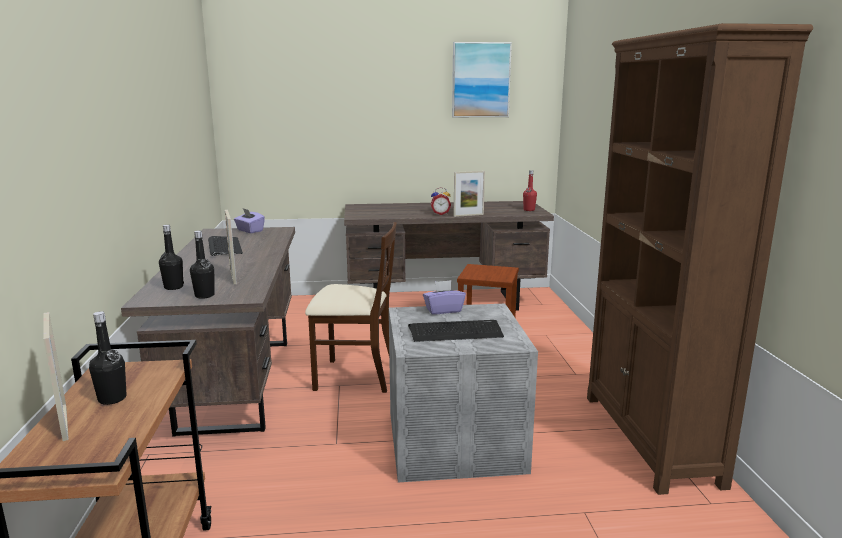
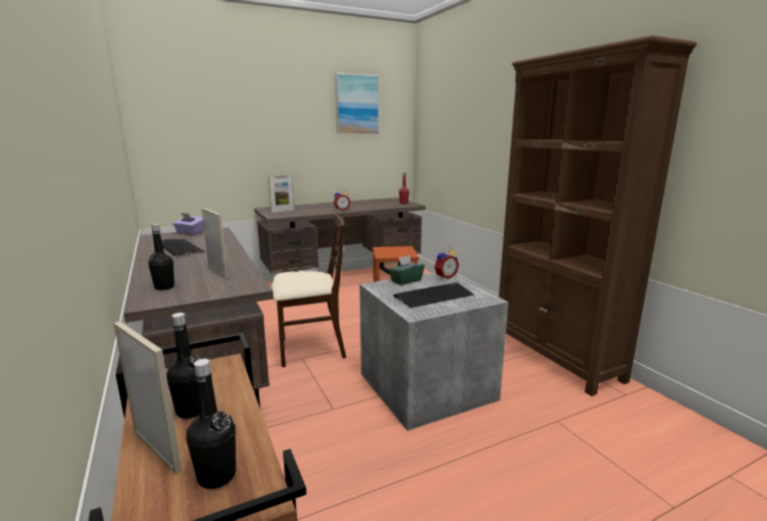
camera: 20 degrees left, 0 degrees up
(204, 295) = (206, 291): black bottle -> black bottle (217, 476)
(443, 310) = (406, 281): purple tissue box -> green tissue box
(468, 215) = (364, 209): picture frame -> picture frame (283, 211)
(494, 311) = (444, 277): none -> alarm clock

